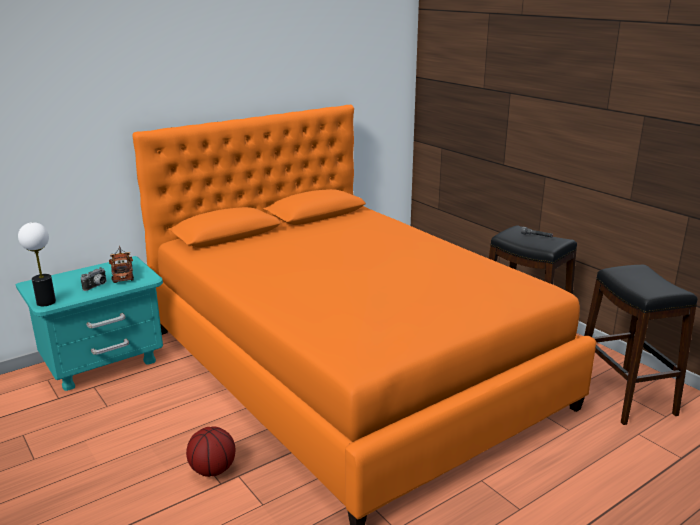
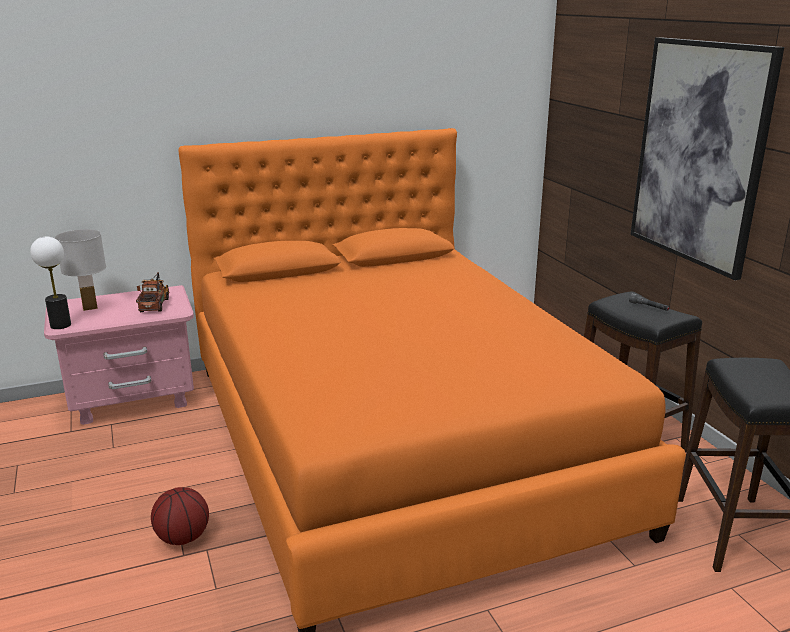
camera: 15 degrees right, 0 degrees up
(63, 284) = (89, 308): none -> white table lamp
(97, 286) = (121, 314): camera -> none
(105, 365) = (133, 403): turquoise nightstand -> pink nightstand
(559, 116) = (699, 154): none -> picture

